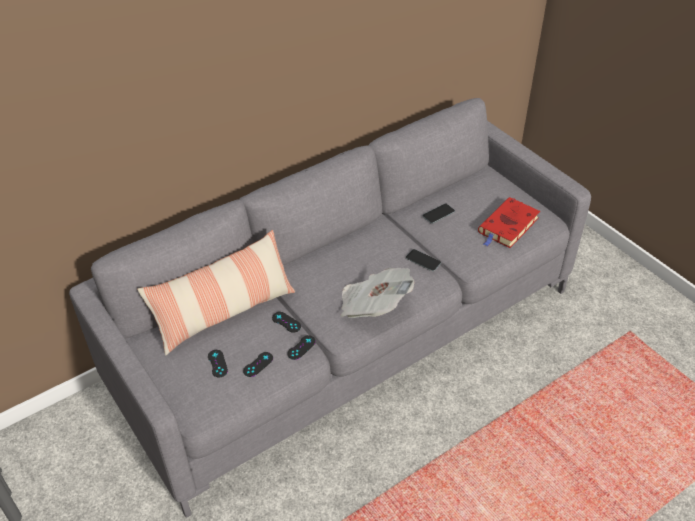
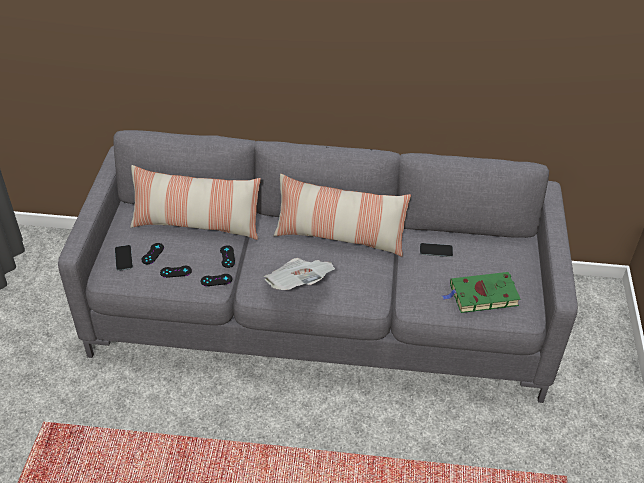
camera: 40 degrees right, 0 degrees up
(357, 247) = (340, 236): none -> pillow
(423, 260) = (378, 277): phone -> phone (123, 258)
(507, 226) = (481, 295): red book -> green book

